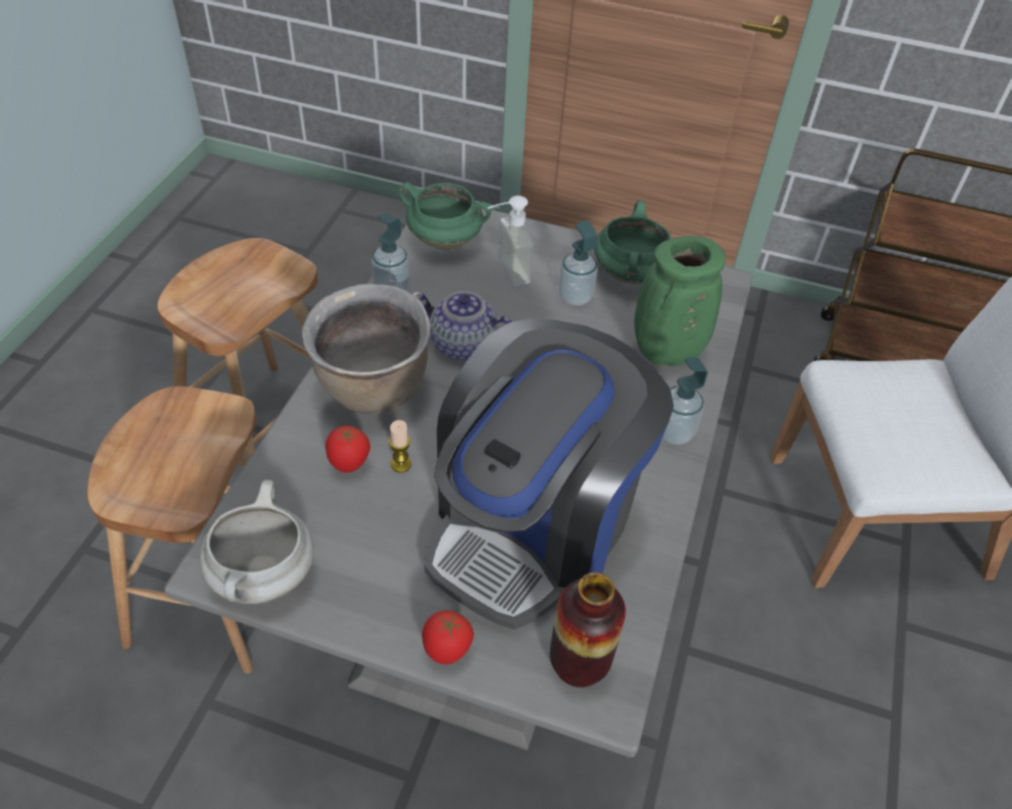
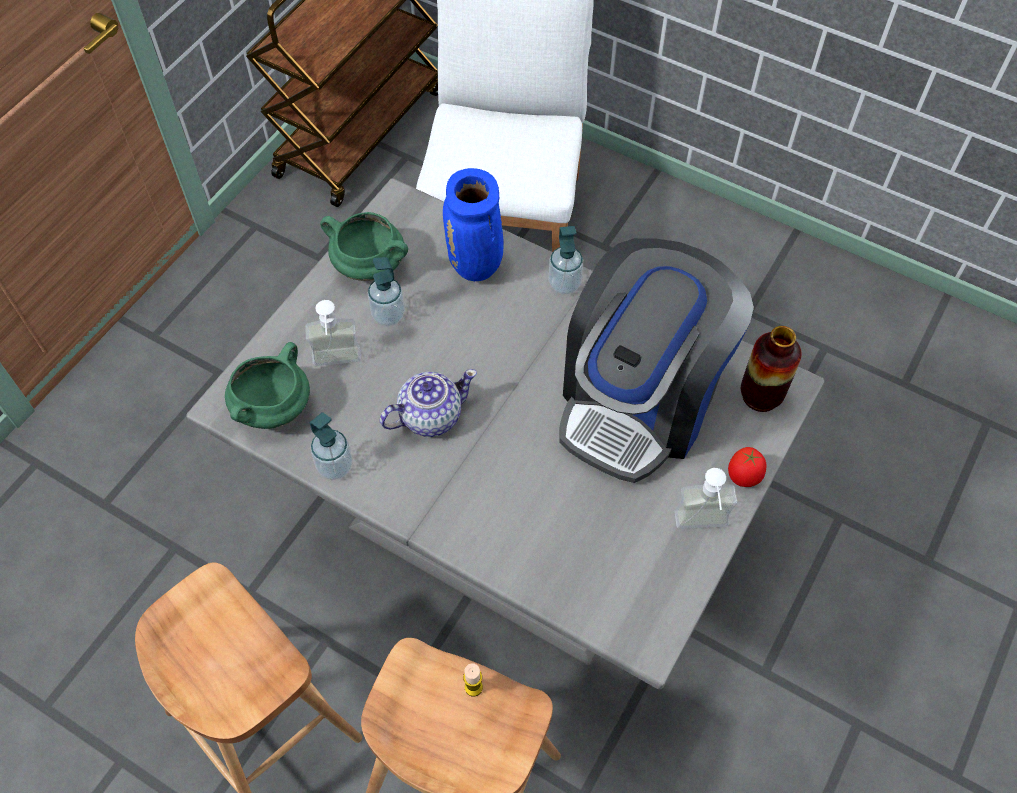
camera: 75 degrees left, 10 degrees up
(264, 576) = (662, 602): white cooking pot -> none
(349, 464) = (555, 527): tomato -> none
(366, 609) = (702, 529): none -> soap dispenser
(373, 389) = (469, 498): brown cooking pot -> none
(401, 464) = (562, 486): candle -> candle (473, 687)
(463, 345) = (429, 416): teapot -> teapot turned 150 degrees counterclockwise
(534, 525) = (640, 400): coffee machine -> coffee machine turned 75 degrees clockwise
(665, 354) = (477, 266): green vase -> blue vase

